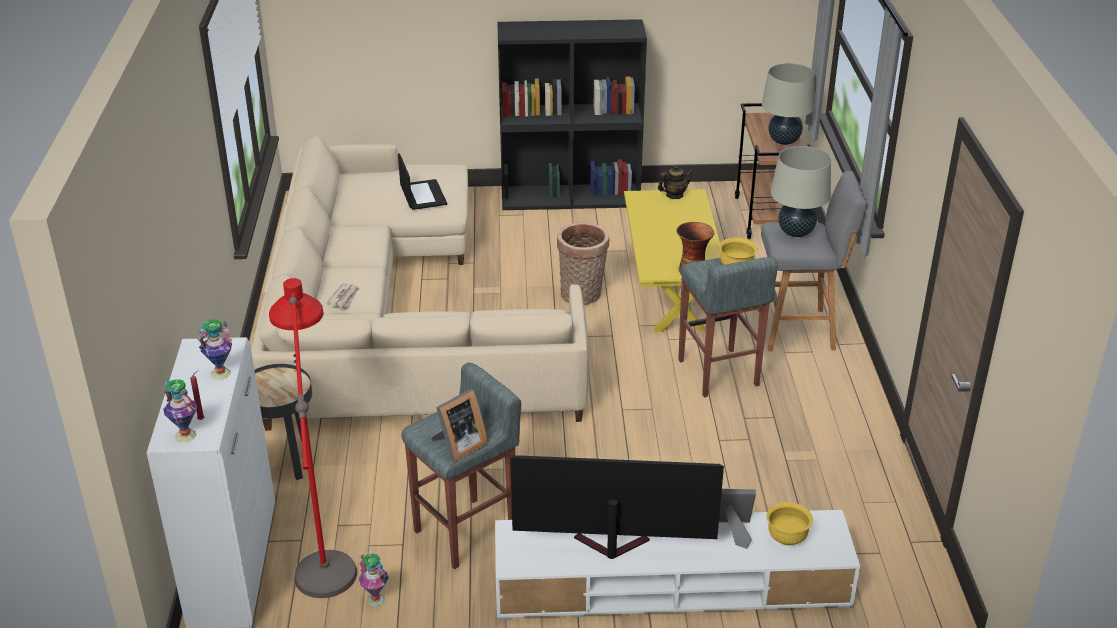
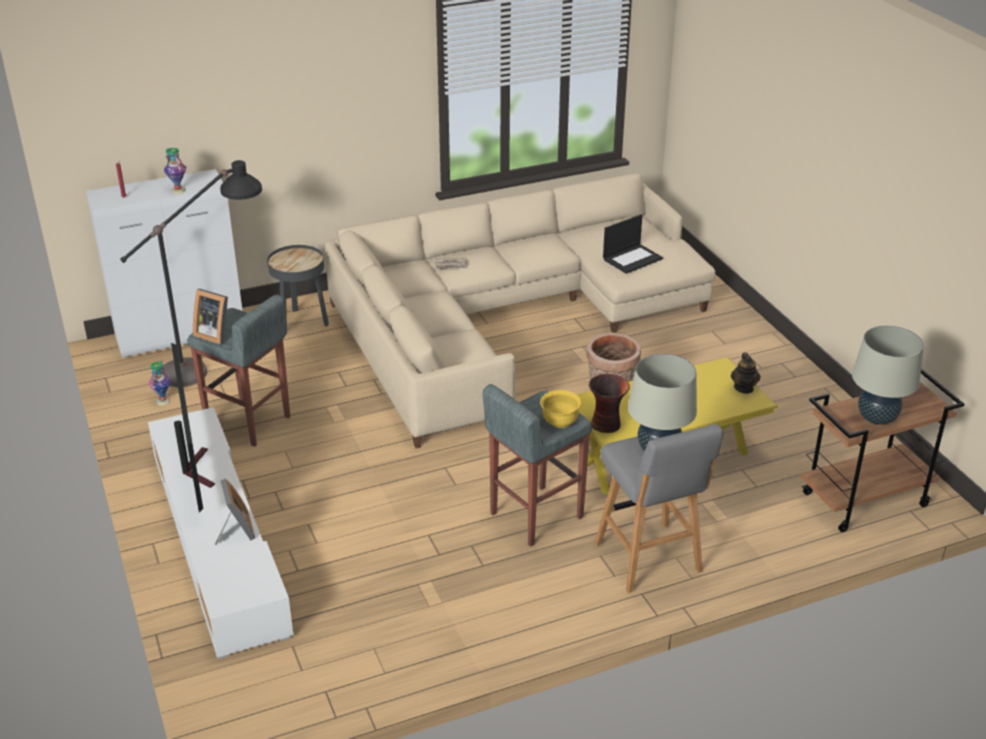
camera: 70 degrees right, 0 degrees up
(185, 436) = (105, 197): vase -> none
(324, 544) = (215, 364): red floor lamp -> black floor lamp
(571, 197) = (783, 363): black bookcase -> none
(674, 195) = (744, 388): teapot -> teapot turned 45 degrees clockwise
(787, 538) = (236, 566): yellow bowl -> none

